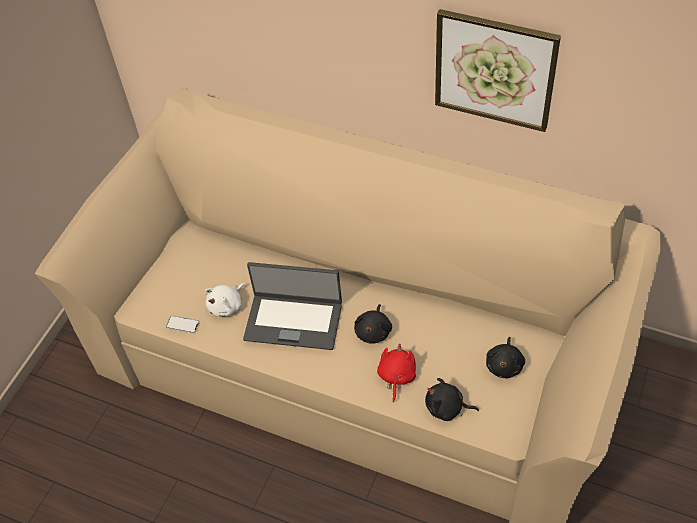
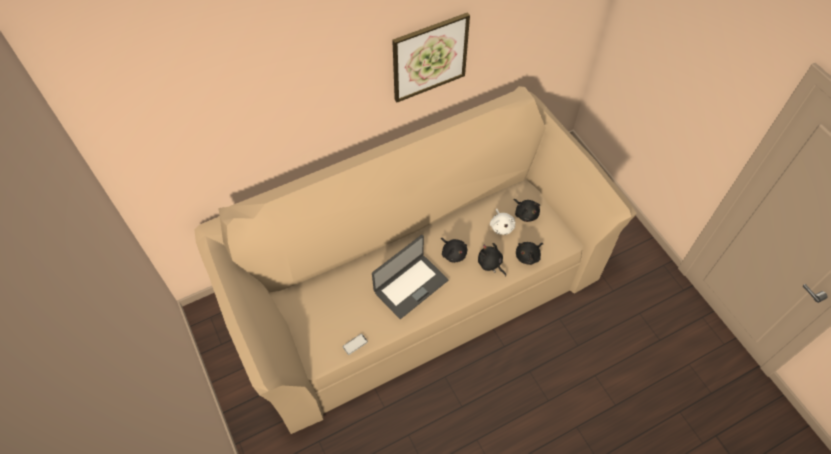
camera: 55 degrees left, 5 degrees up
(227, 305) = (365, 312): white plush toy -> white plush toy (501, 226)
(396, 376) = (490, 264): red plush toy -> black plush toy

